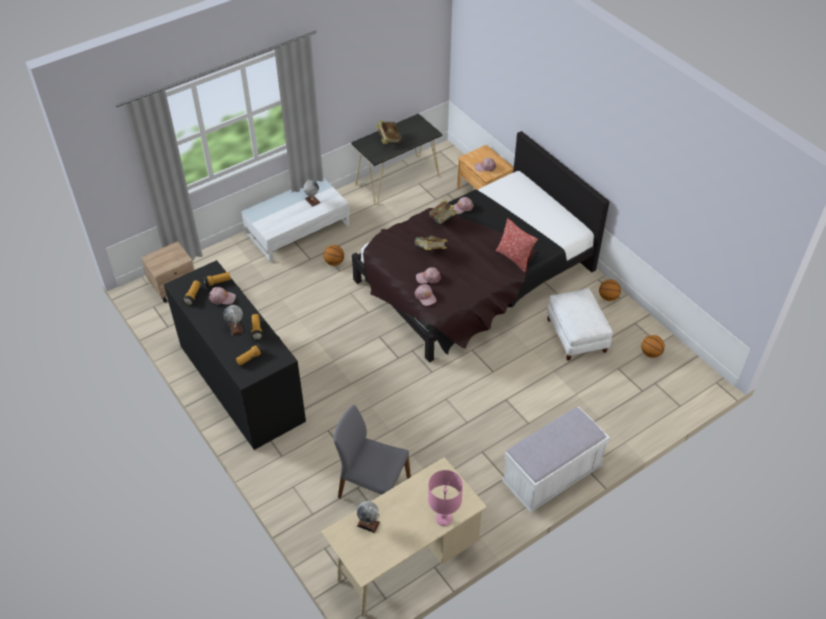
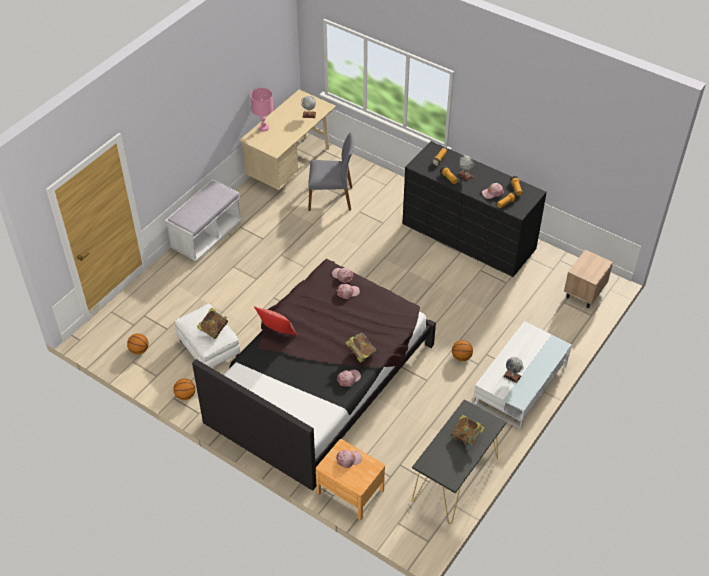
camera: 160 degrees right, 0 degrees up
(430, 251) = (358, 318): book -> book (213, 330)

